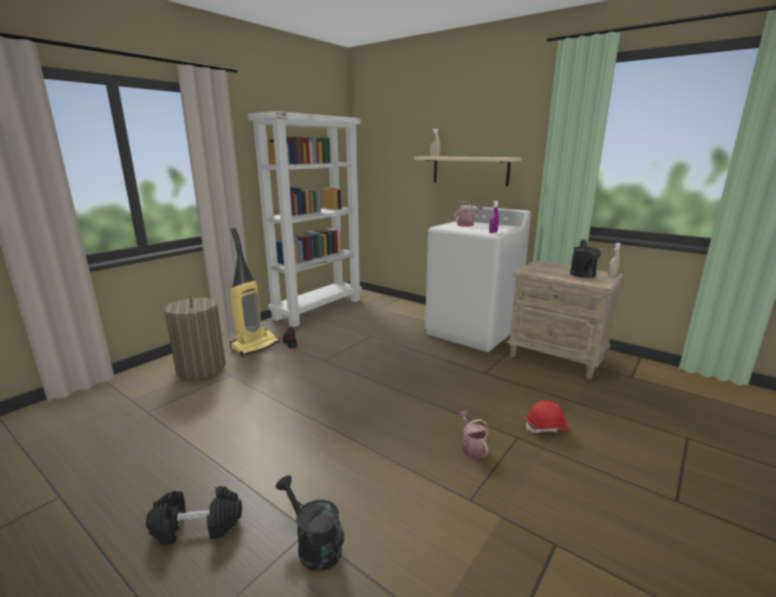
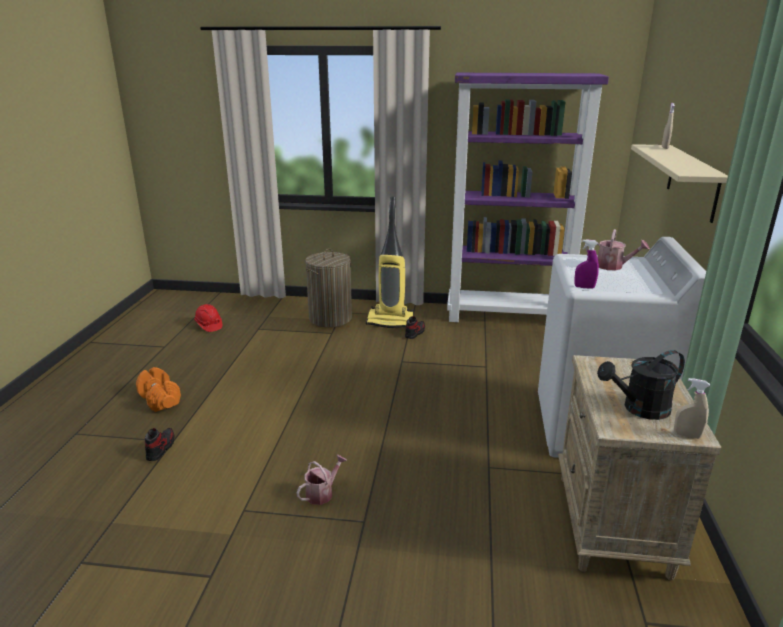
camera: 60 degrees right, 5 degrees up
(198, 526) = (160, 399): black dumbbell -> orange dumbbell
(313, 546) = (160, 448): black watering can -> shoe
(318, 309) = (508, 316): white bookcase -> purple bookcase
(546, 427) = (403, 542): red hard hat -> red hard hat (208, 325)

